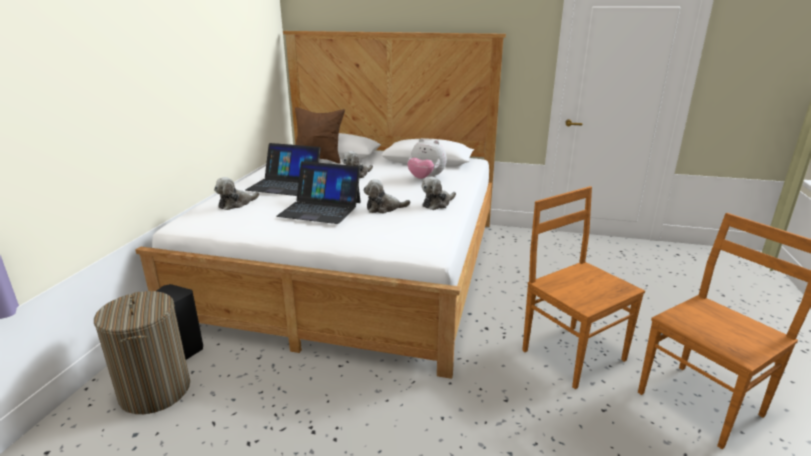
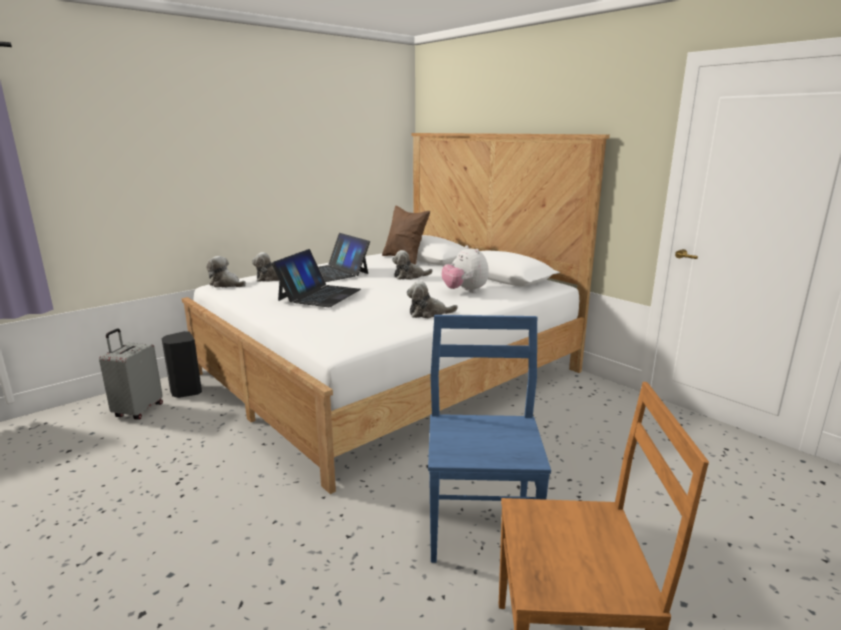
camera: 35 degrees right, 5 degrees down
(155, 391) = (138, 411): laundry basket -> grey suitcase
(320, 209) = (319, 295): laptop -> laptop turned 120 degrees counterclockwise
(384, 208) = (373, 306): plush toy -> plush toy (226, 284)
(571, 353) = (481, 528): brown chair -> blue chair

